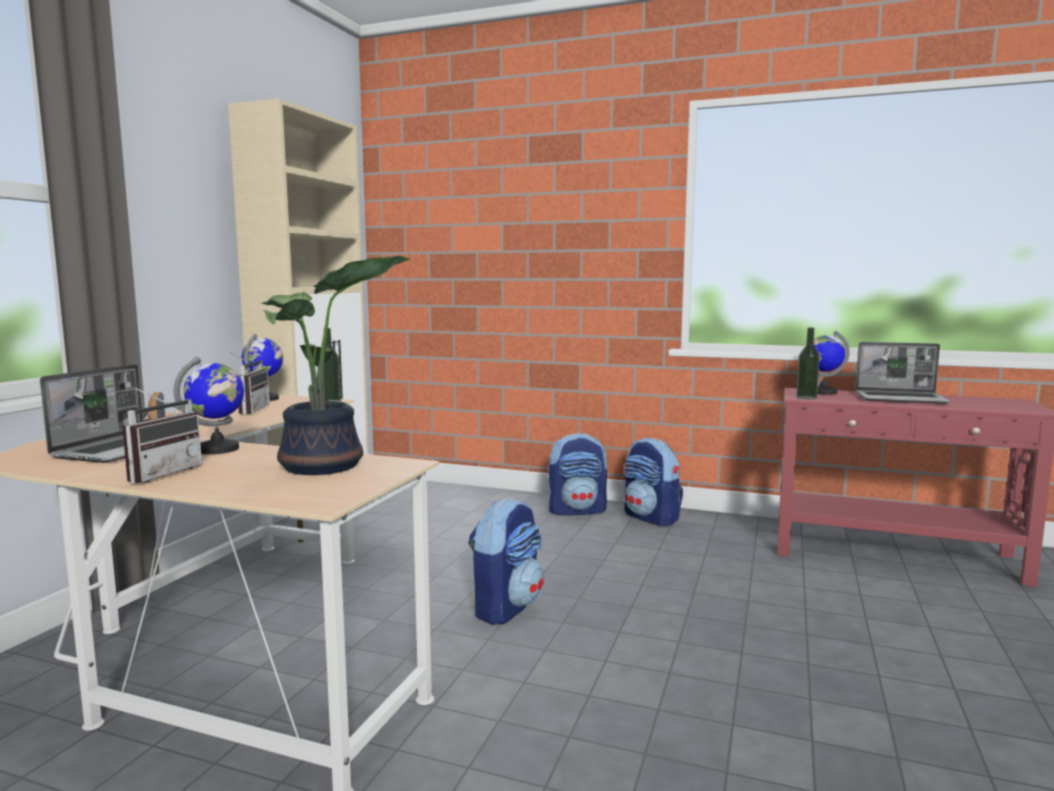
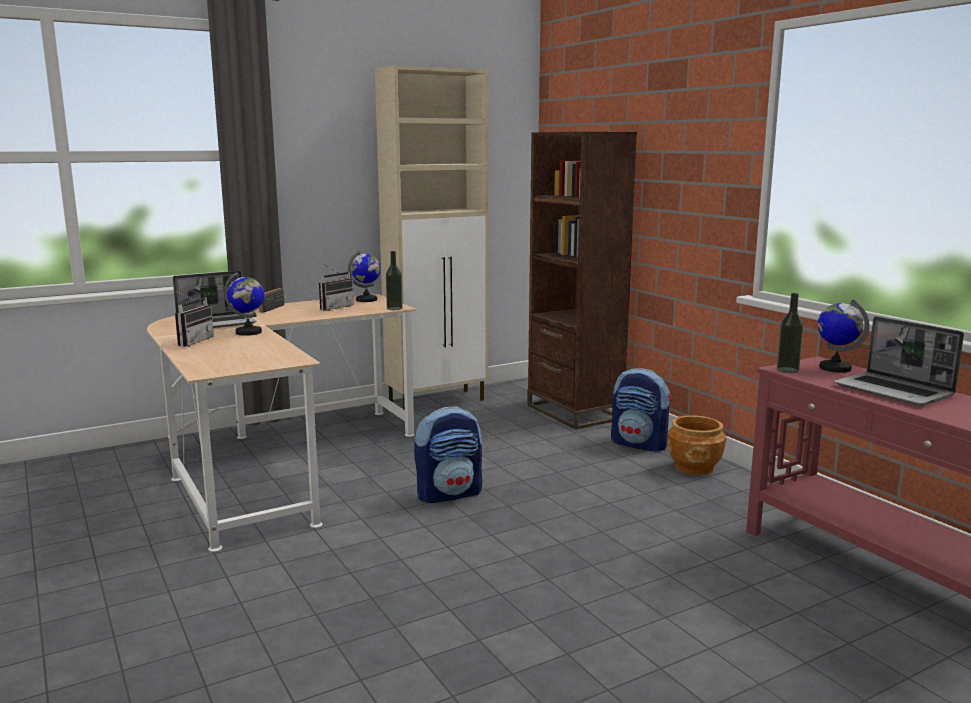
camera: 40 degrees right, 5 degrees up
(160, 473) = (192, 342): radio -> radio turned 45 degrees counterclockwise
(324, 467) = (259, 354): potted plant -> none
(473, 498) = (574, 412): none -> brown bookcase
(651, 518) = (694, 468): backpack -> brown planter

